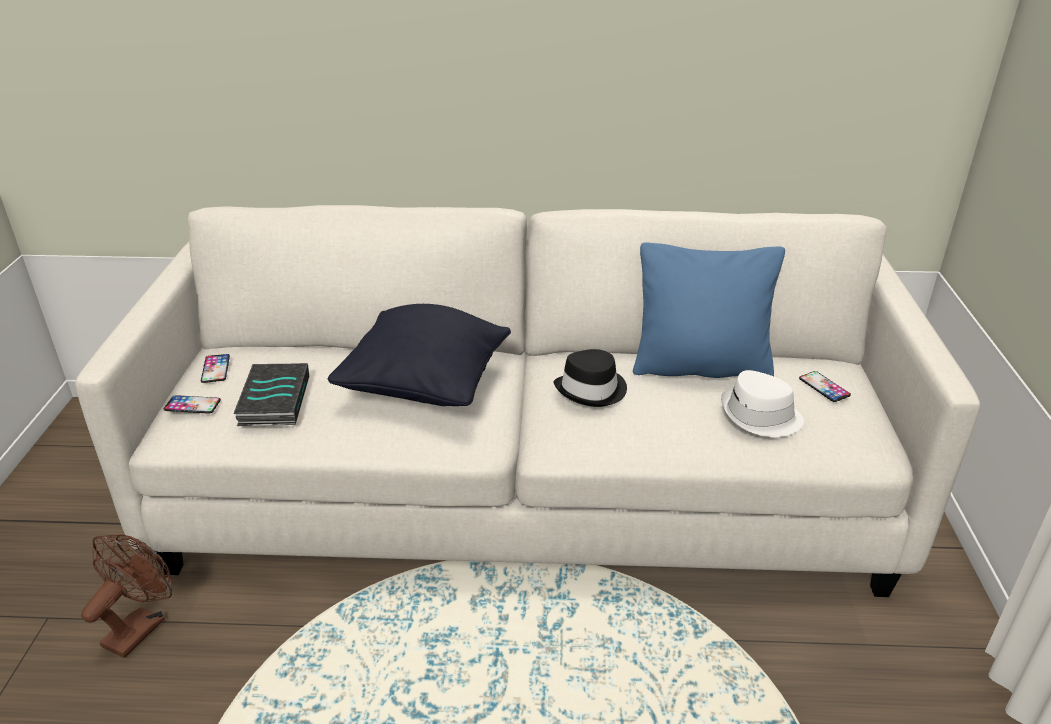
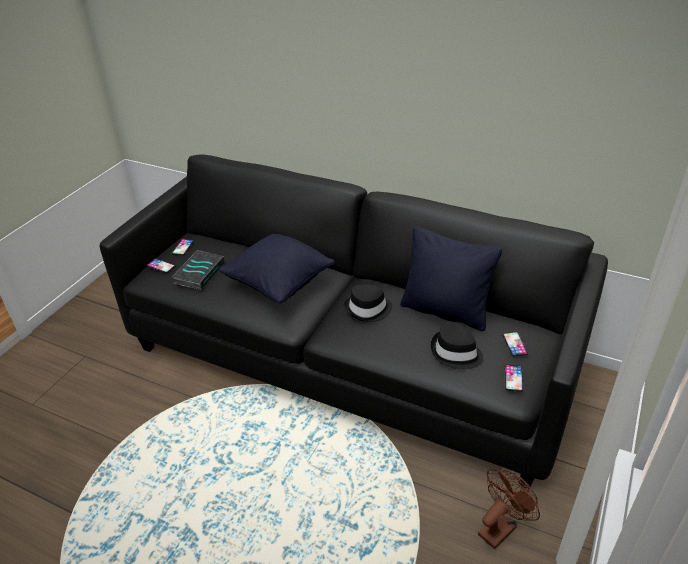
camera: 25 degrees right, 5 degrees up
(140, 626) = (121, 373): brown fan -> brown fan (500, 526)
(526, 492) = (348, 357): white sofa -> black sofa
(700, 367) = (445, 311): blue pillow -> black pillow
(760, 417) = (455, 353): white hat -> black hat
(857, 429) = (513, 378): none -> phone

